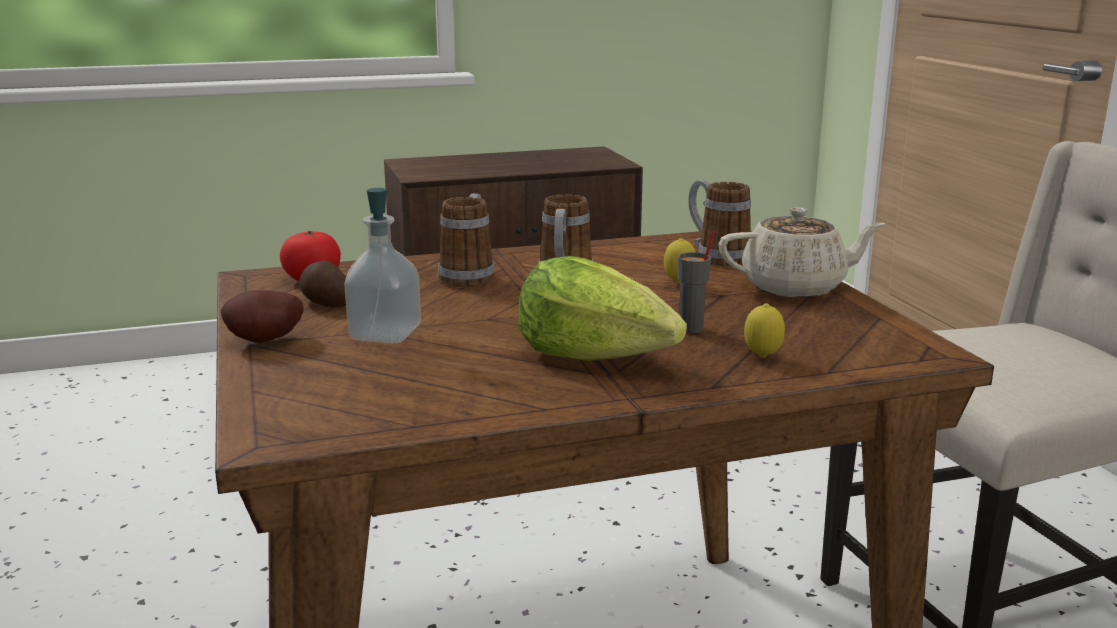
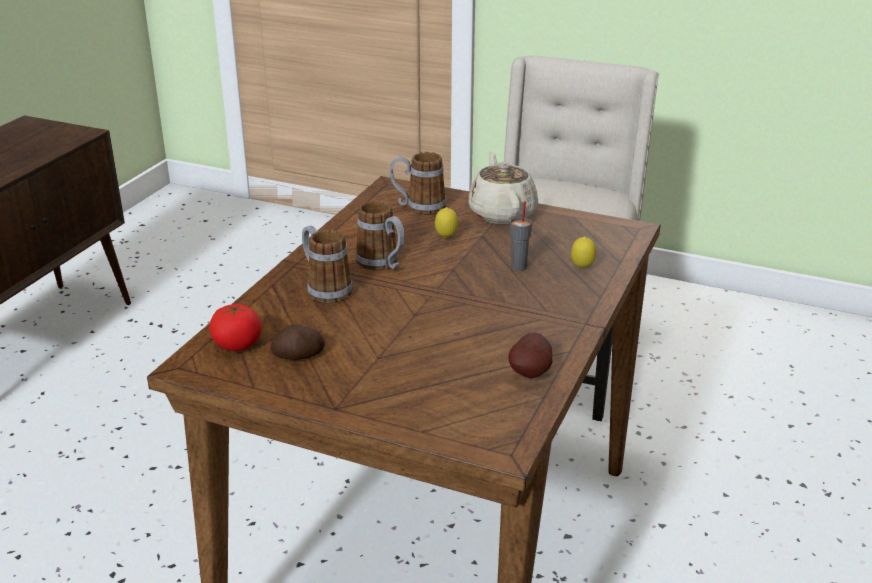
camera: 50 degrees left, 10 degrees up
(265, 341) = (341, 401): potato -> potato (531, 373)
(385, 334) = (391, 356): soap dispenser -> none
(596, 356) = (519, 308): lettuce -> none
(795, 287) = (502, 213): beige teapot -> beige teapot turned 45 degrees counterclockwise

